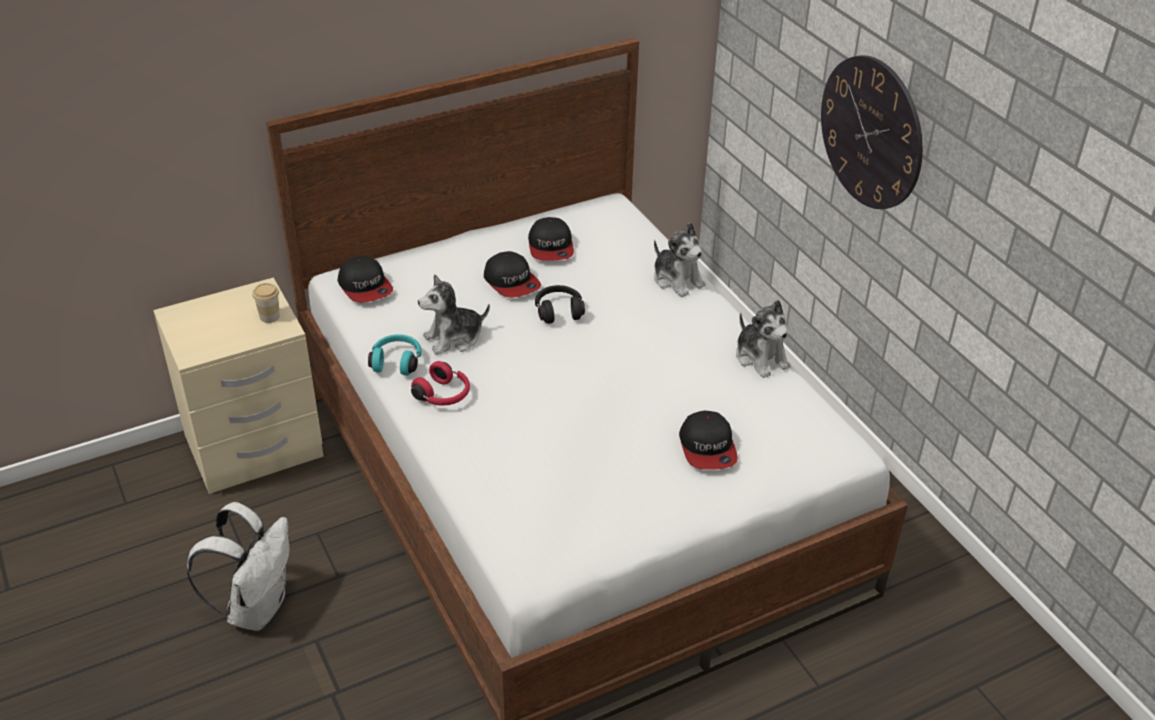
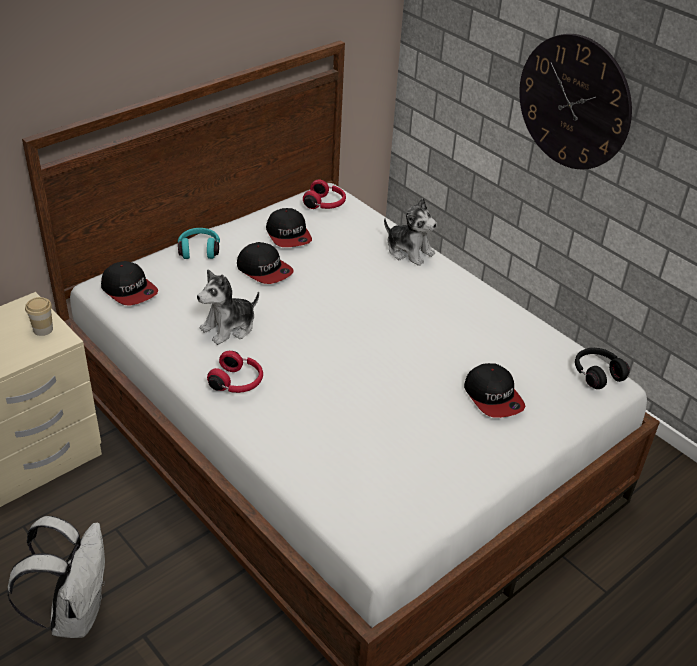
camera: 15 degrees left, 0 degrees up
(397, 362) = (182, 357): turquoise headphones -> turquoise headphones (199, 250)
(558, 311) = (316, 291): black headphones -> black headphones (596, 374)
(603, 217) = (325, 204): none -> red headphones
(761, 358) = (506, 310): plush toy -> none

